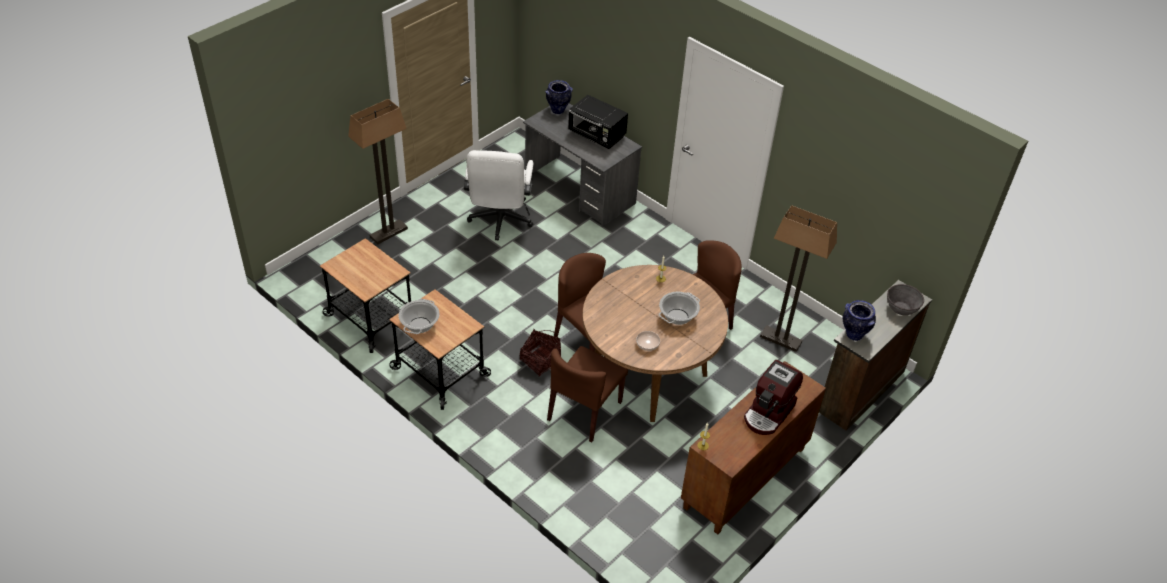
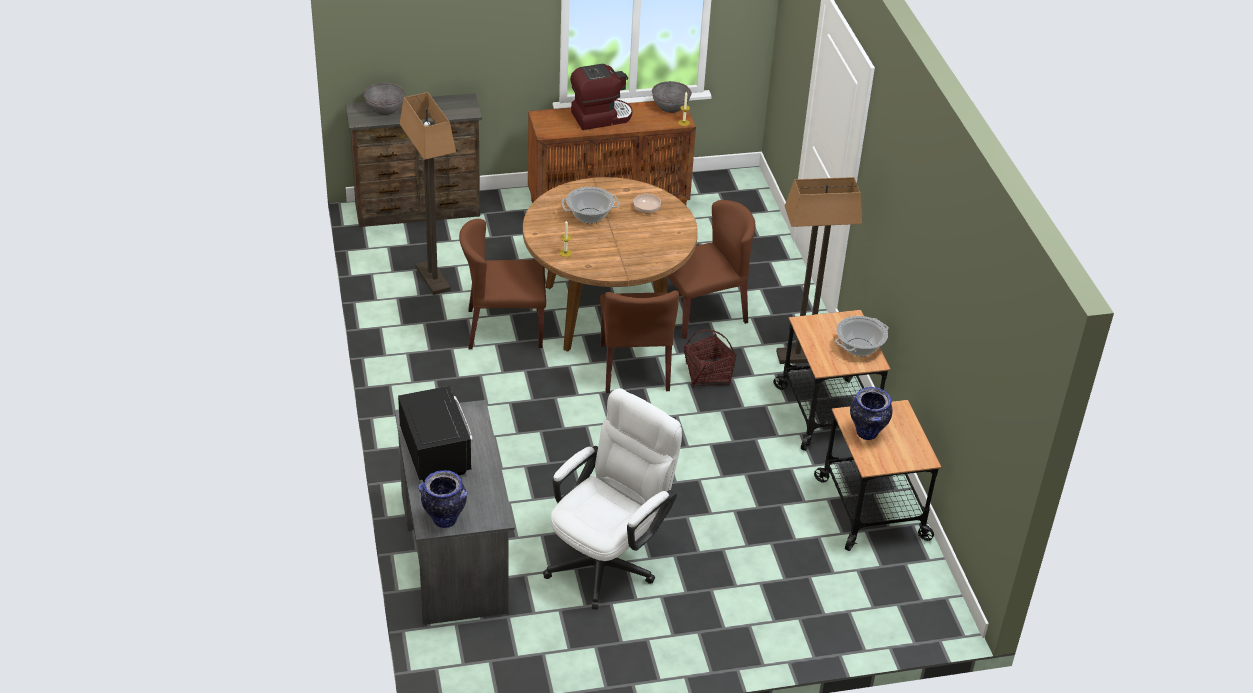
camera: 145 degrees left, 5 degrees down
(388, 232) = (776, 619): floor lamp -> floor lamp (802, 356)
(731, 459) = (670, 107): none -> grey bowl
(853, 334) = (460, 112): vase -> vase (867, 433)

